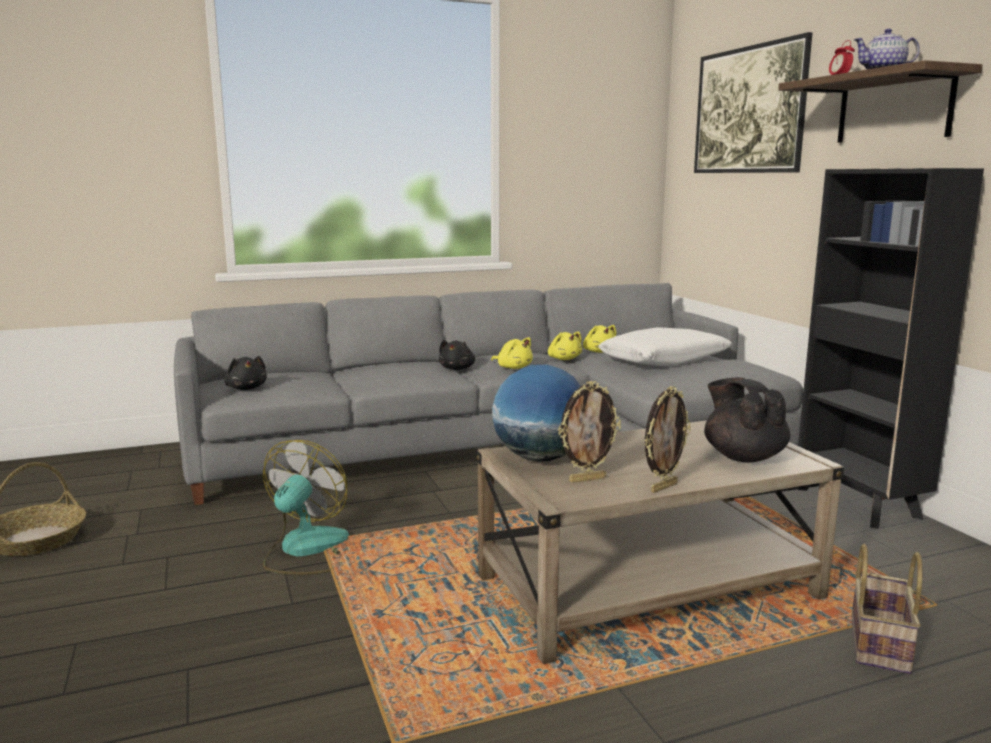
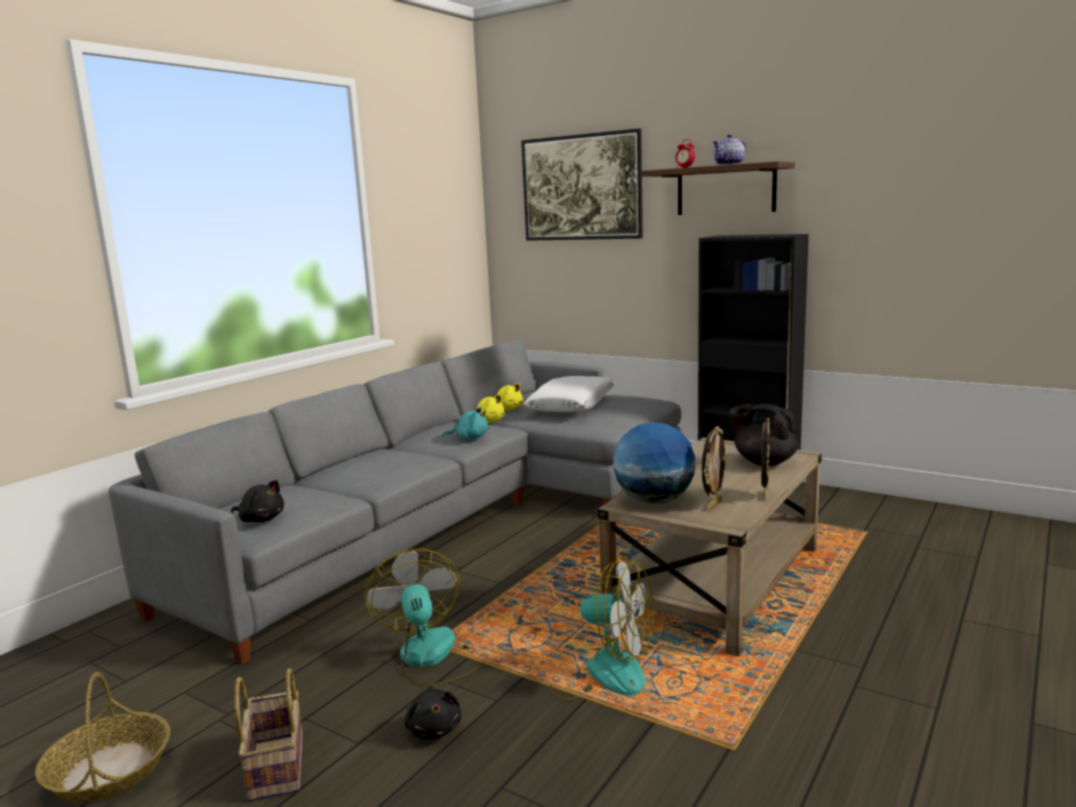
camera: 35 degrees left, 0 degrees up
(403, 618) = (600, 671): none -> fan
(457, 369) = (417, 450): black plush toy -> black plush toy (434, 729)
(513, 367) = (469, 438): yellow plush toy -> turquoise plush toy
(877, 642) = (871, 564): basket -> basket (275, 765)

